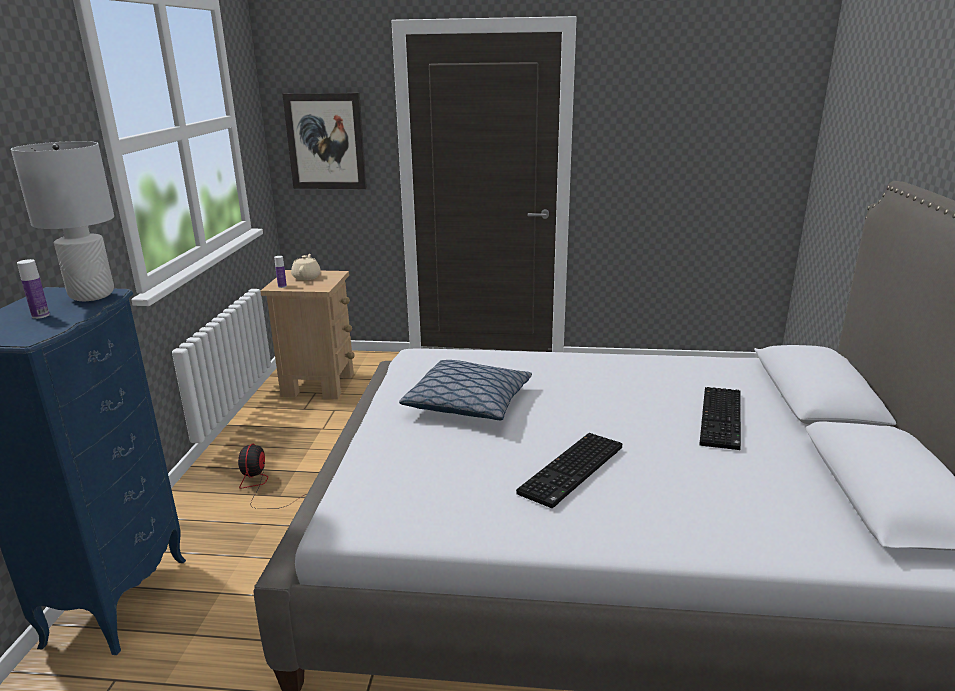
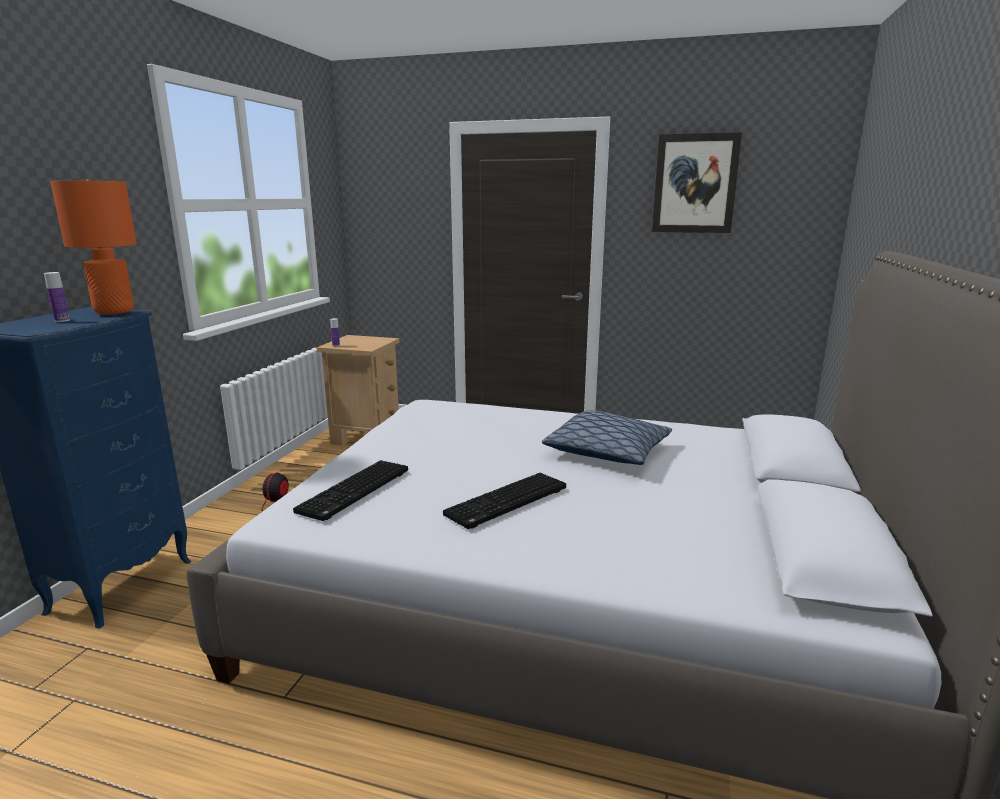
camera: 10 degrees right, 5 degrees down
(93, 297) = (115, 313): grey table lamp -> orange table lamp
(307, 277) = (361, 340): beige teapot -> none
(326, 141) = (392, 227): picture -> picture (695, 184)
(468, 403) = (445, 442): pillow -> pillow (608, 451)
(723, 419) = (681, 475): keyboard -> keyboard (355, 491)

